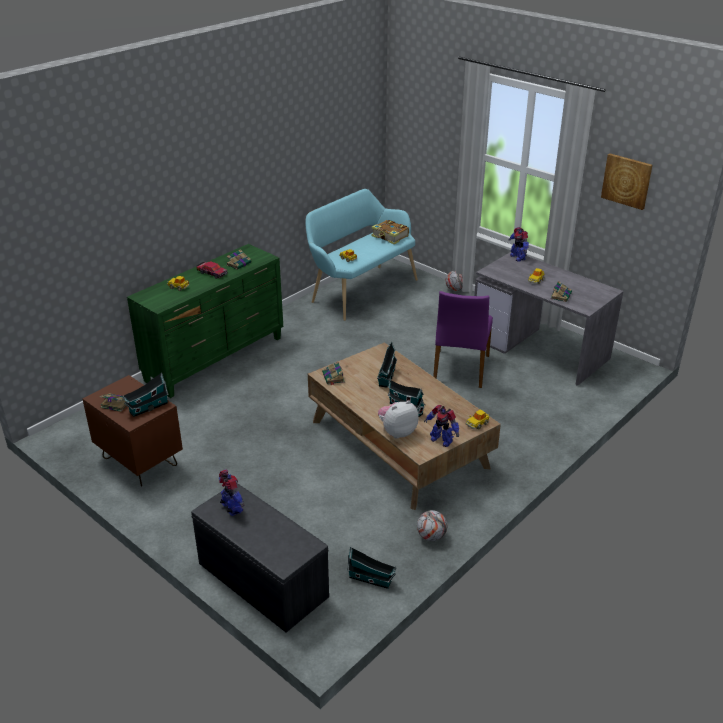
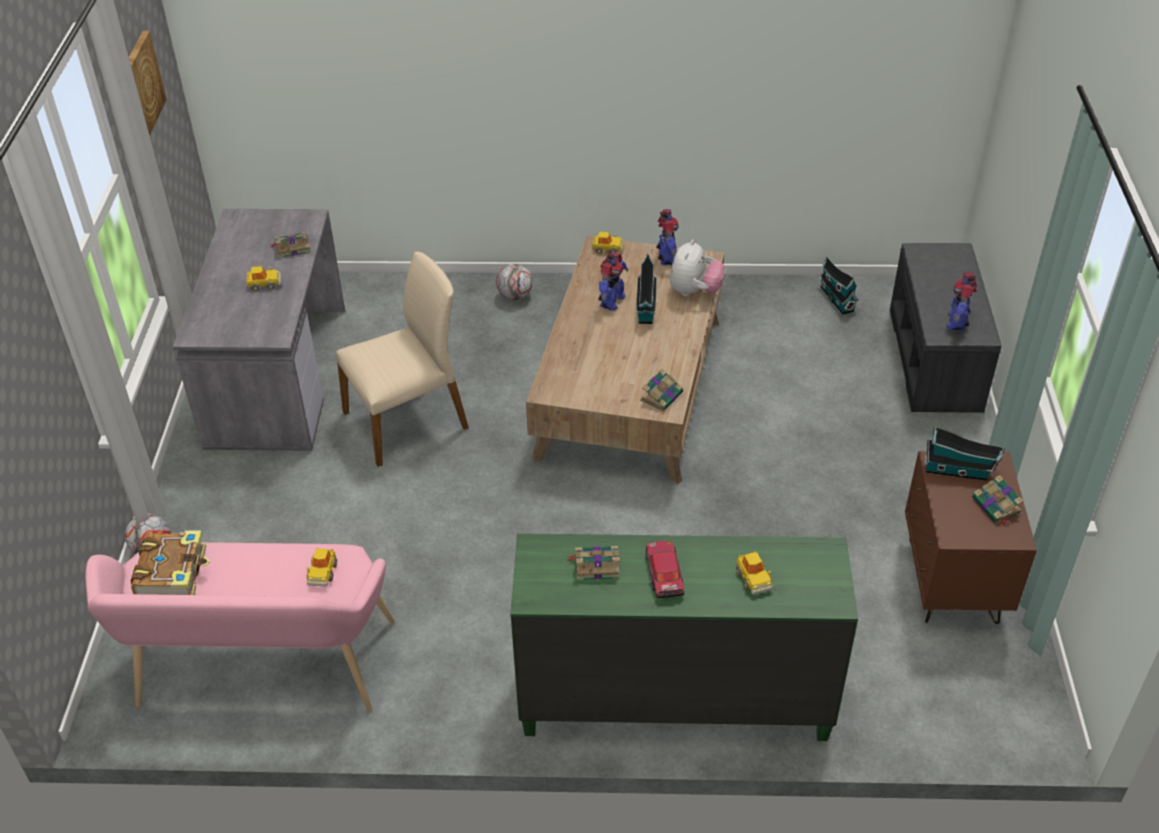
camera: 130 degrees left, 10 degrees up
(360, 290) = (261, 673): turquoise bench -> pink bench
(386, 378) = (605, 353): toy house -> none
(397, 432) = (694, 291): plush toy -> plush toy turned 90 degrees counterclockwise
(431, 536) = (737, 292): football -> football (515, 296)
(460, 369) = (407, 420): purple chair -> beige chair
(517, 257) = (196, 330): toy robot -> toy robot (611, 301)

